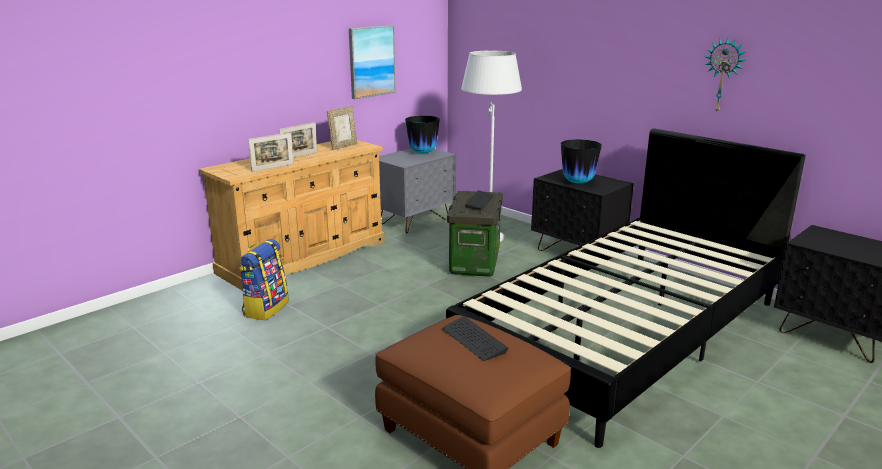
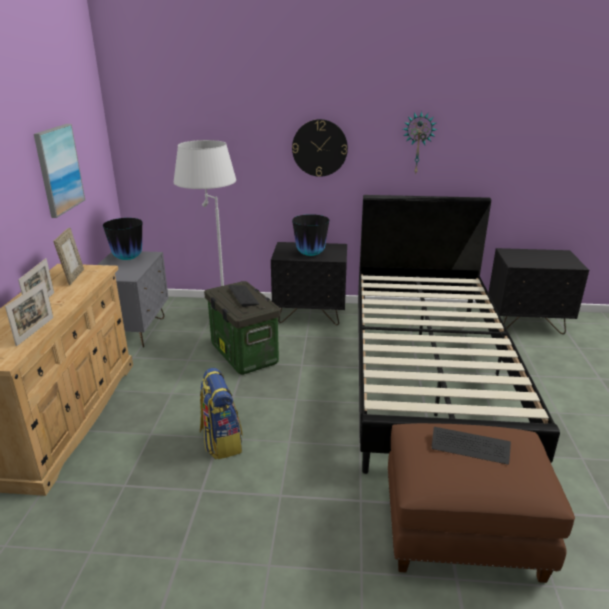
camera: 40 degrees left, 5 degrees up
(265, 308) = (103, 504): backpack -> backpack (221, 441)
(618, 71) = (319, 148): none -> wall clock

